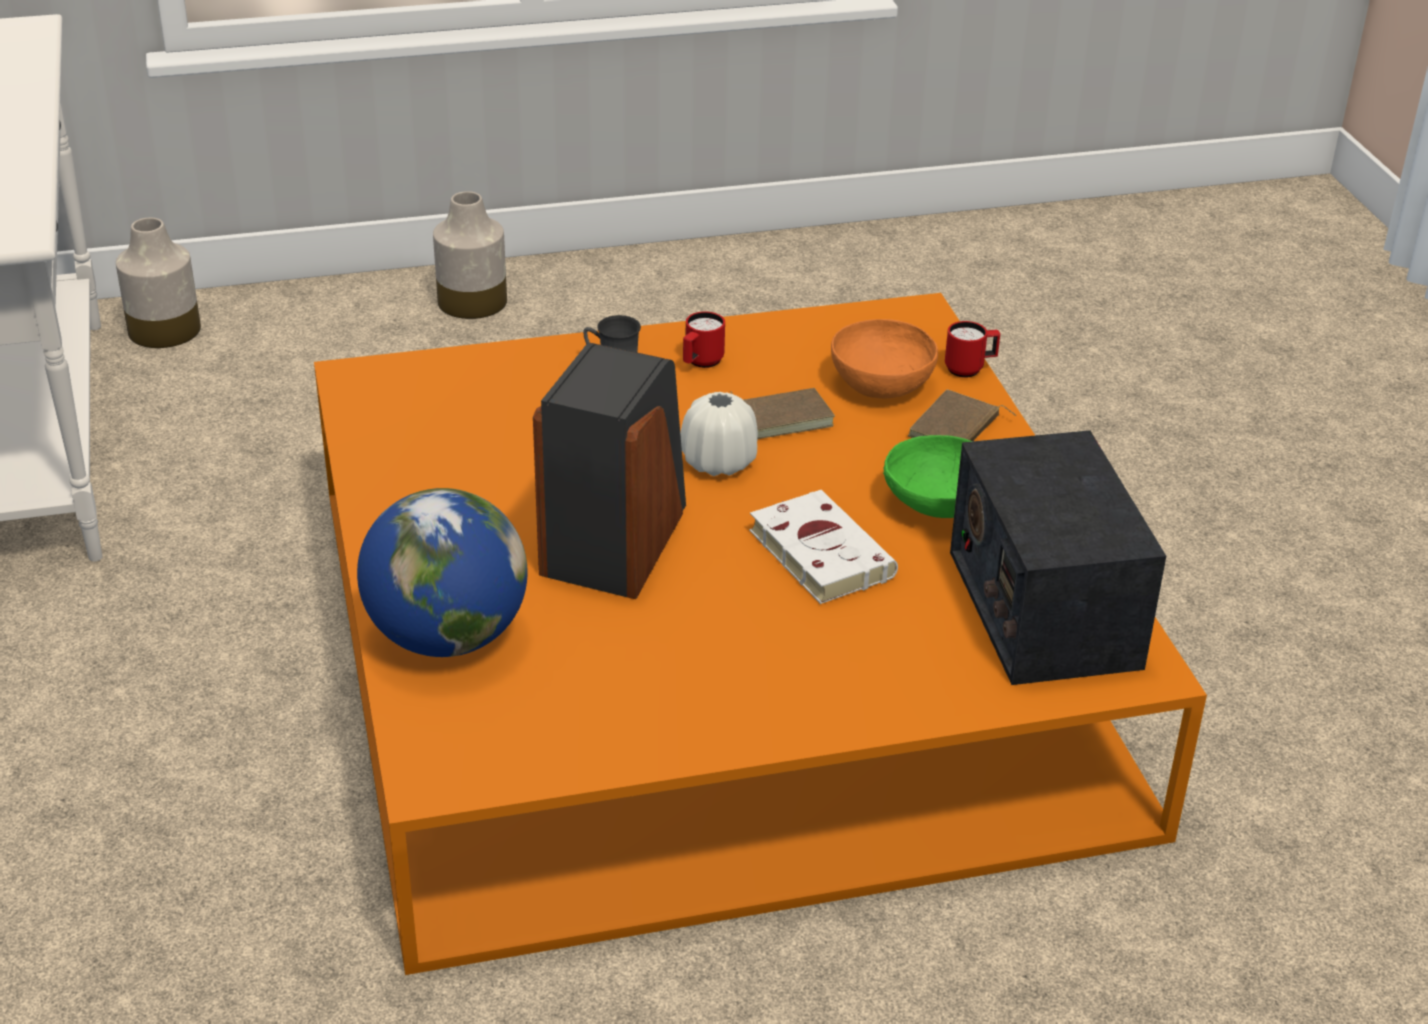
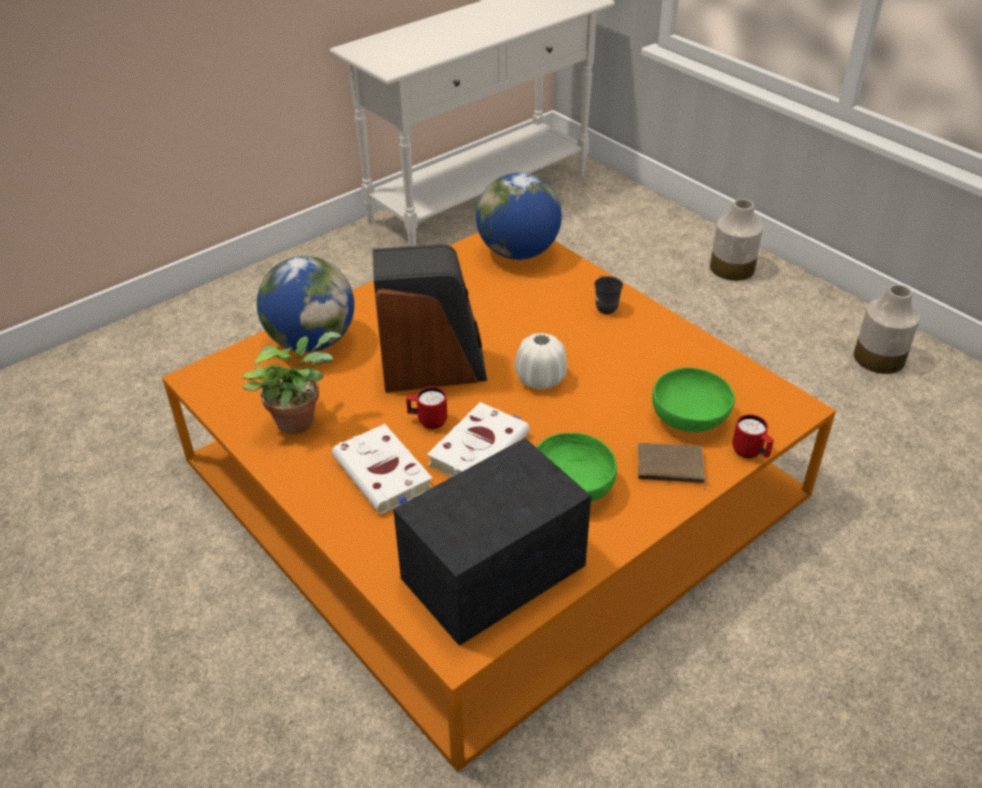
camera: 65 degrees right, 5 degrees up
(164, 330) = (600, 192): beige vase -> beige vase (878, 358)
(415, 388) = (518, 252): none -> globe
(629, 695) = (299, 419): none -> potted plant
(700, 363) = (638, 337): red mug -> red mug (427, 421)
(783, 416) = (612, 387): brown book -> none
(812, 647) = (385, 475): none -> white book
(881, 384) = (690, 417): orange bowl -> green bowl

